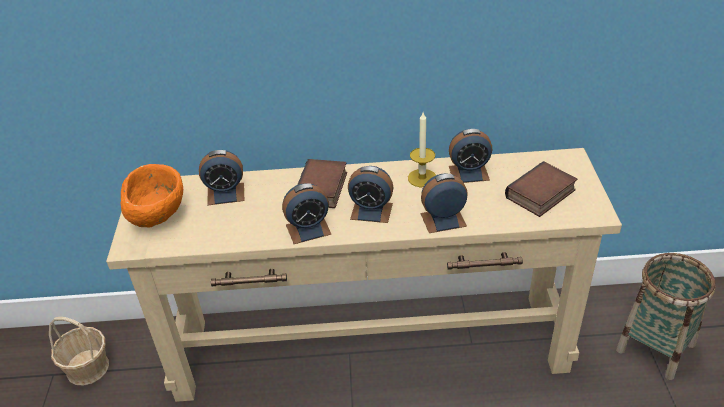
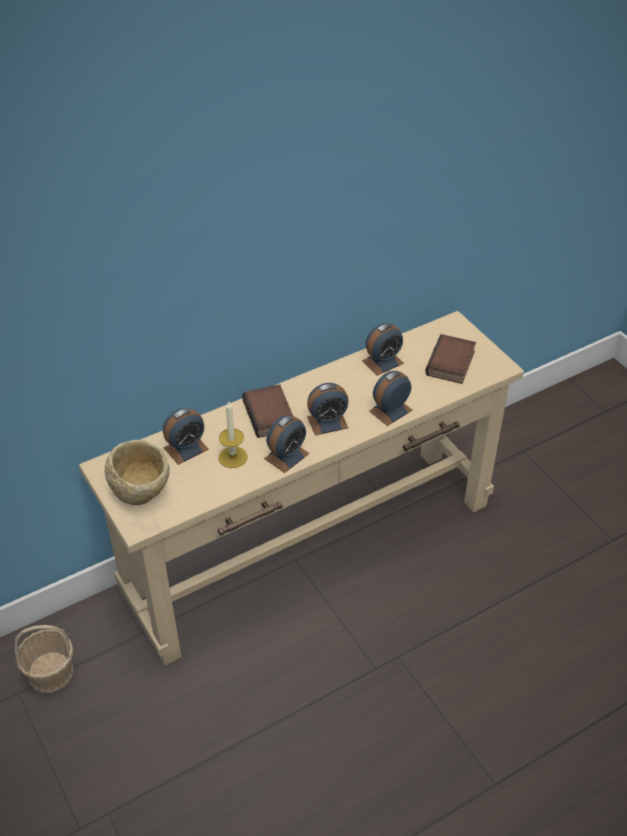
camera: 30 degrees left, 5 degrees up
(158, 217) = (142, 491): orange bowl -> beige bowl
(422, 178) = (347, 378): candle -> candle (233, 457)
(655, 347) = (539, 460): basket -> none

